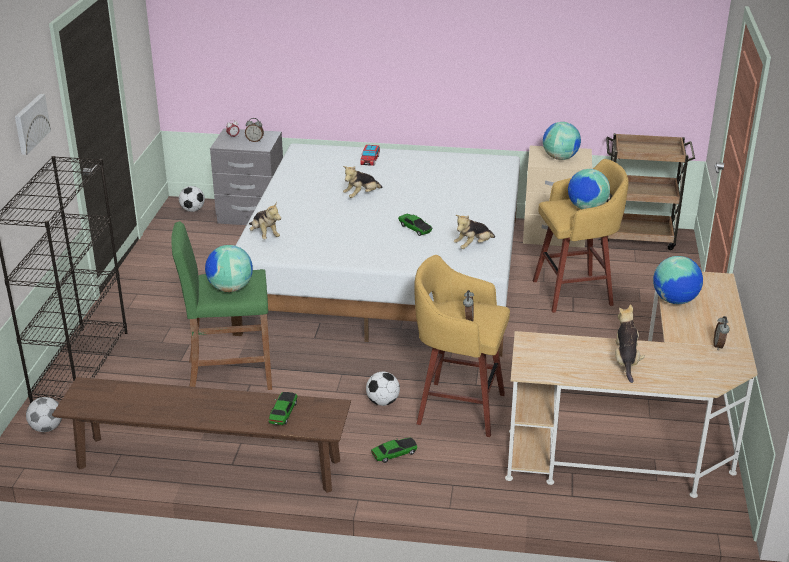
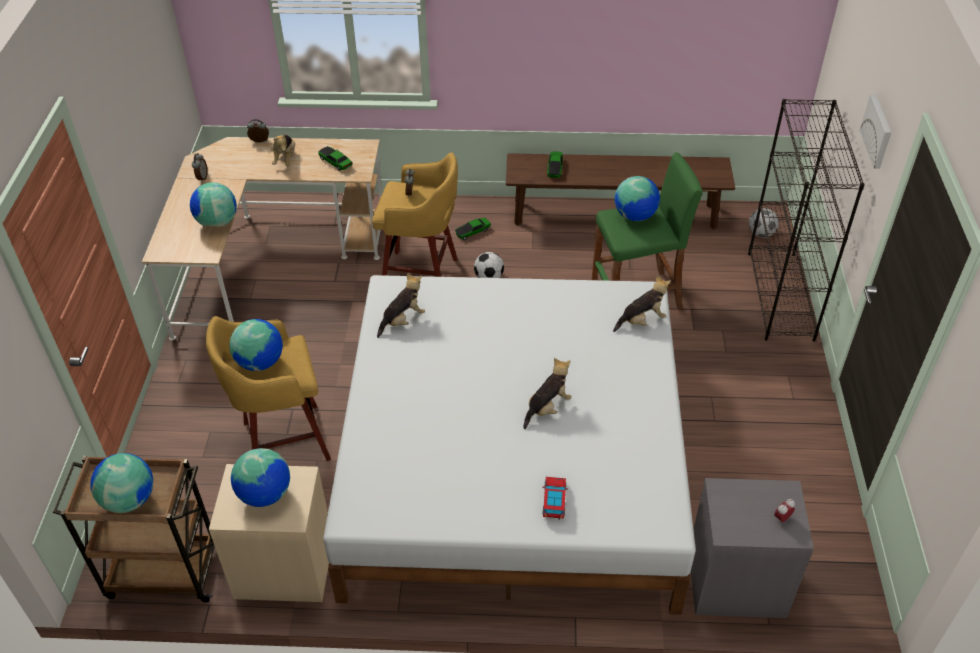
camera: 175 degrees right, 15 degrees up
(192, 210) = (831, 589): football -> none
(255, 140) = (742, 508): alarm clock -> alarm clock (259, 142)
(264, 235) = (641, 320): plush toy -> plush toy turned 105 degrees clockwise
(415, 228) = (470, 345): toy car -> toy car (336, 162)
(646, 147) = (129, 499): none -> globe

